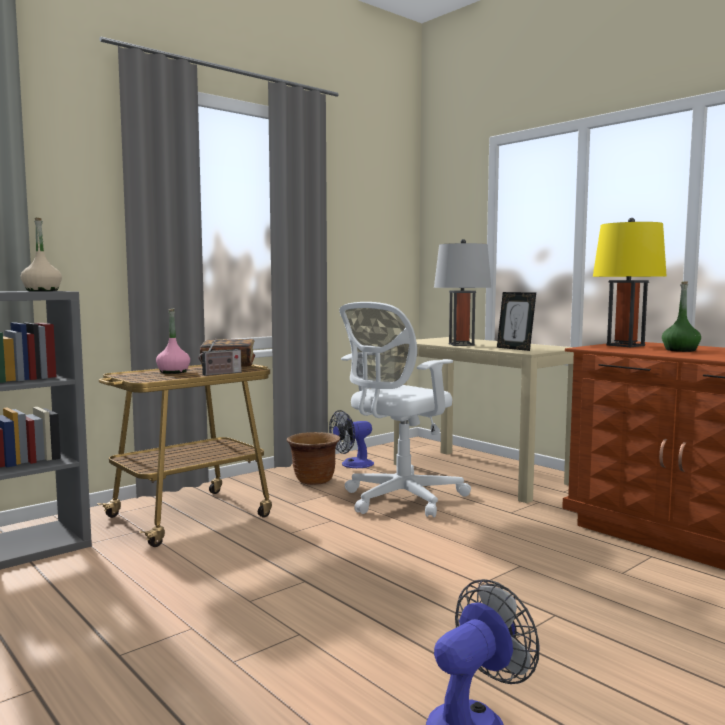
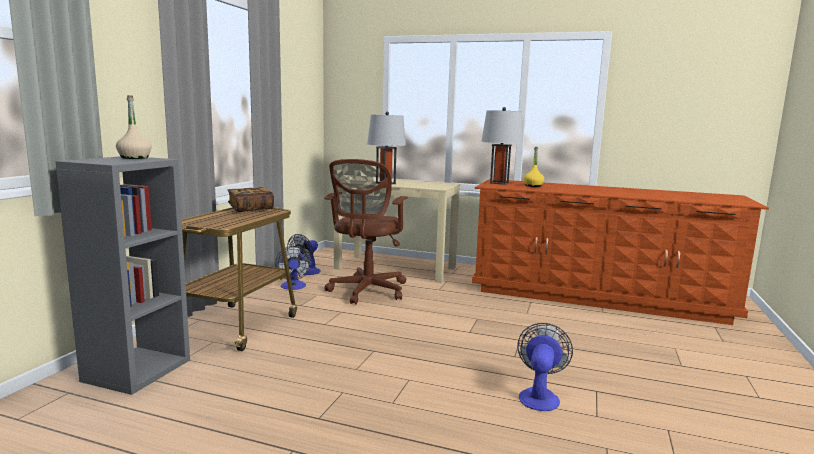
camera: 30 degrees left, 5 degrees up
(173, 372) = (220, 217): pink bottle -> none
(220, 374) = (262, 216): radio -> none
(314, 480) = (293, 287): brown planter -> fan
(399, 500) = (366, 292): white office chair -> brown office chair
(515, 349) = (426, 186): picture frame -> none
(625, 345) = (499, 183): yellow table lamp -> grey table lamp
(680, 350) = (533, 186): green bottle -> yellow bottle

